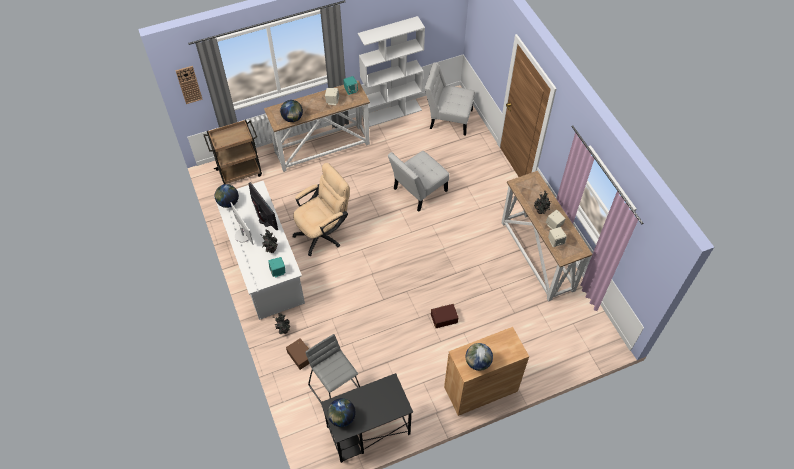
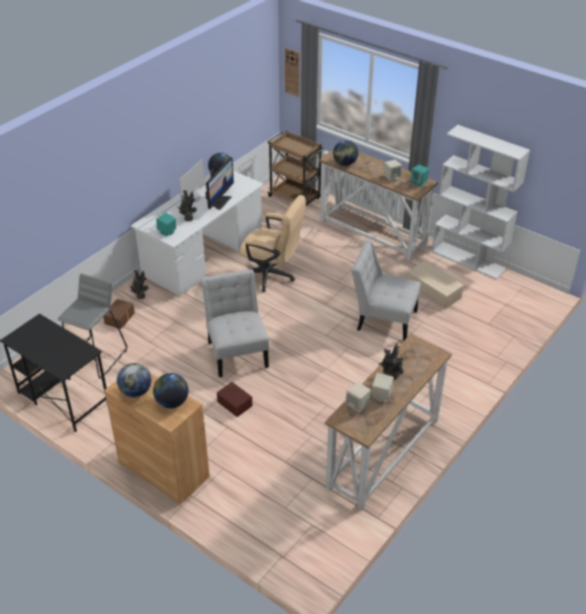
camera: 60 degrees right, 15 degrees down
(342, 417) = (29, 333): globe -> globe (172, 402)
(410, 149) = (434, 291): none -> beige storage box
(448, 118) = (507, 303): white chair -> white chair (237, 351)

